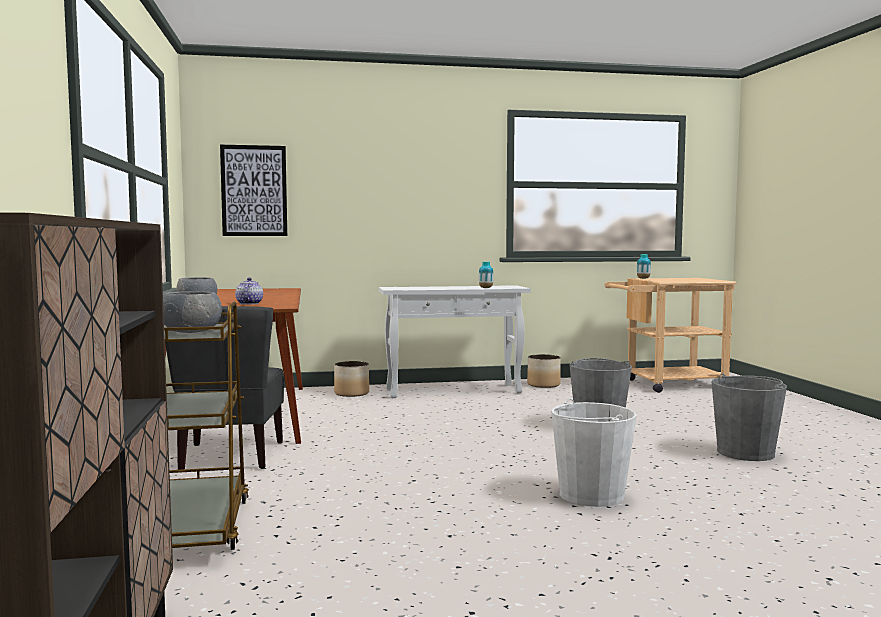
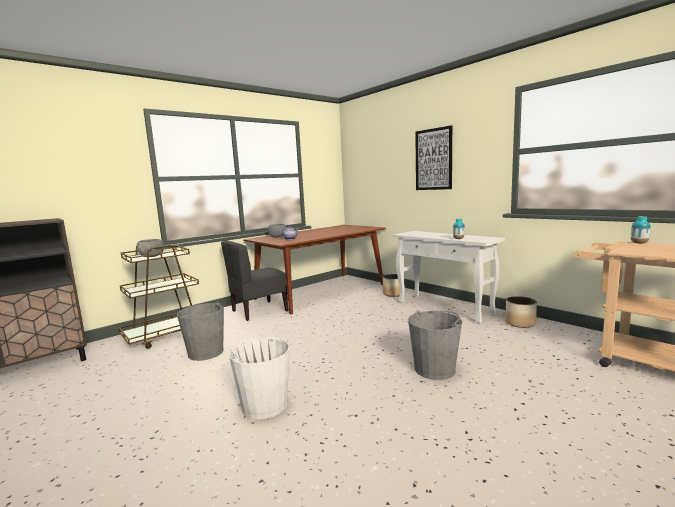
camera: 60 degrees right, 5 degrees up
(254, 191) = (366, 172): picture -> picture (433, 159)
(746, 452) = (453, 455): grey bucket -> grey bucket (206, 352)

